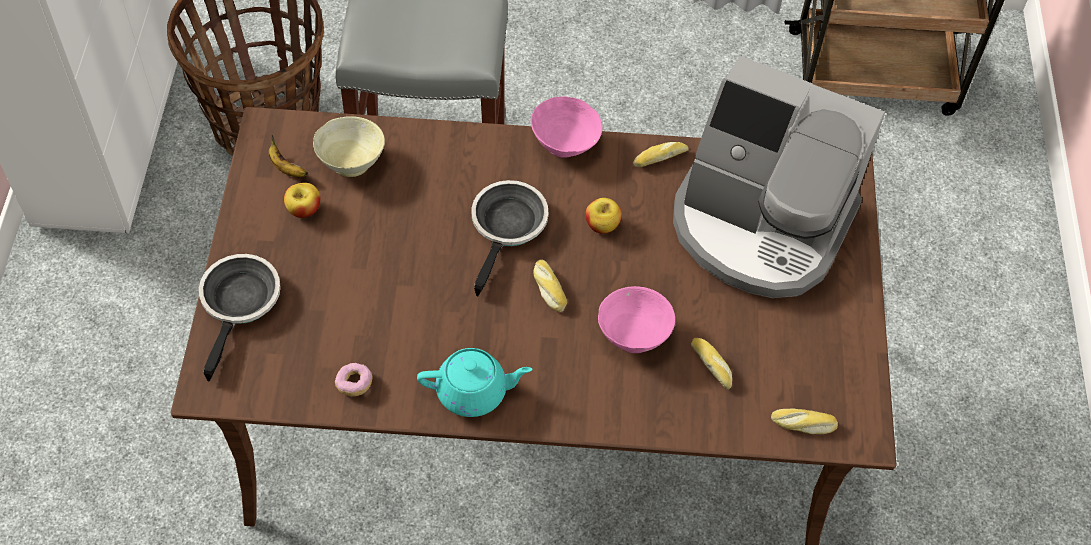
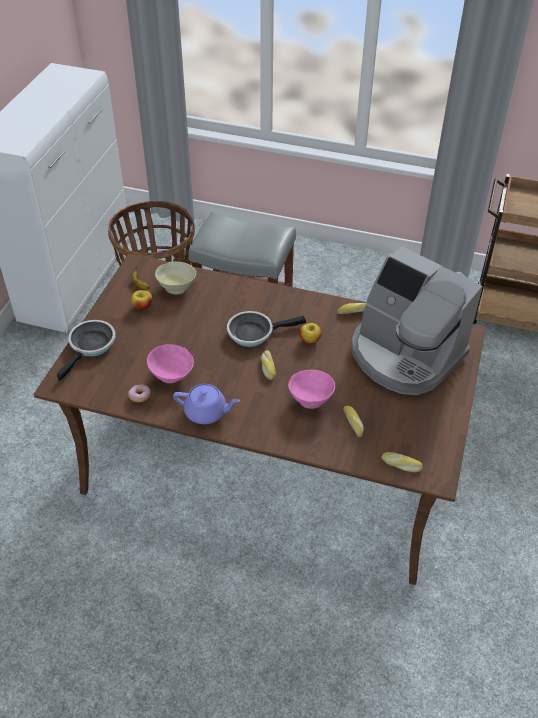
camera: 15 degrees right, 10 degrees down
(473, 392) = (206, 412): turquoise teapot -> purple teapot
(508, 227) = (254, 333): frying pan -> frying pan turned 135 degrees counterclockwise
(565, 145) = (301, 297): pink bowl -> pink bowl (171, 376)

